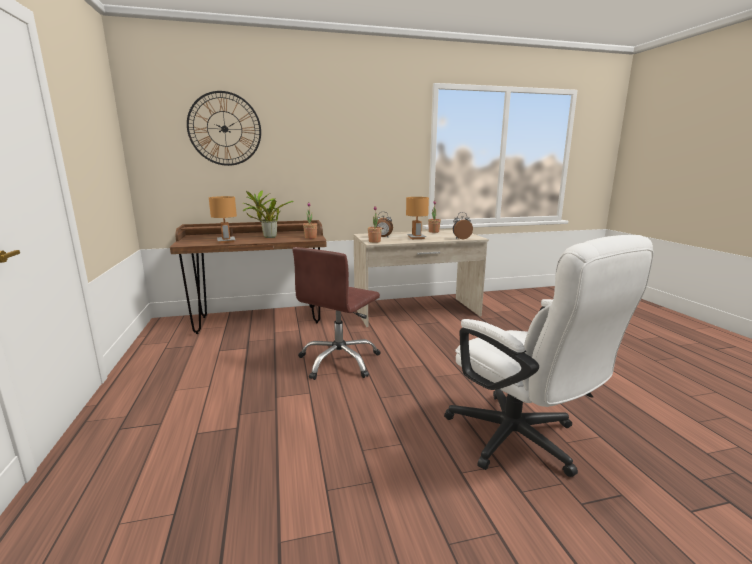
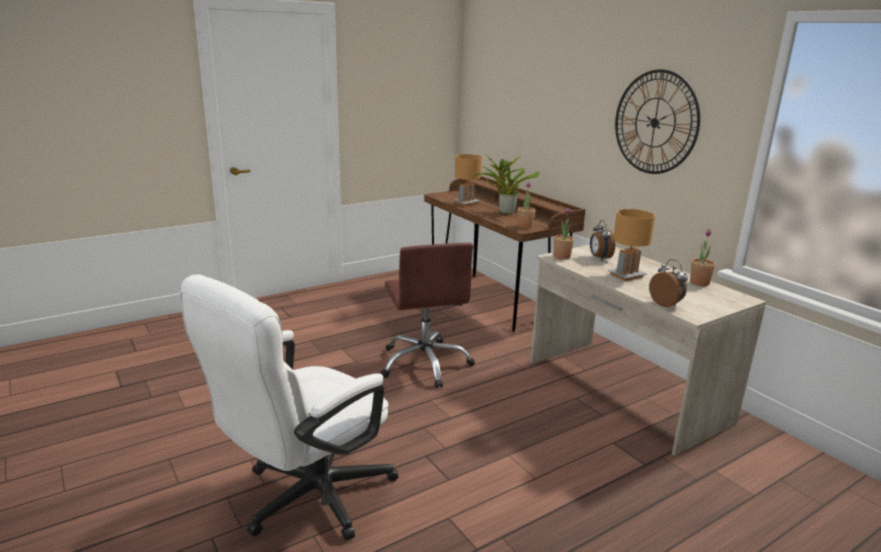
camera: 70 degrees right, 5 degrees up
(224, 129) = (523, 79): wall clock -> wall clock (655, 122)
(339, 361) = (425, 363): brown office chair -> brown office chair turned 120 degrees counterclockwise

